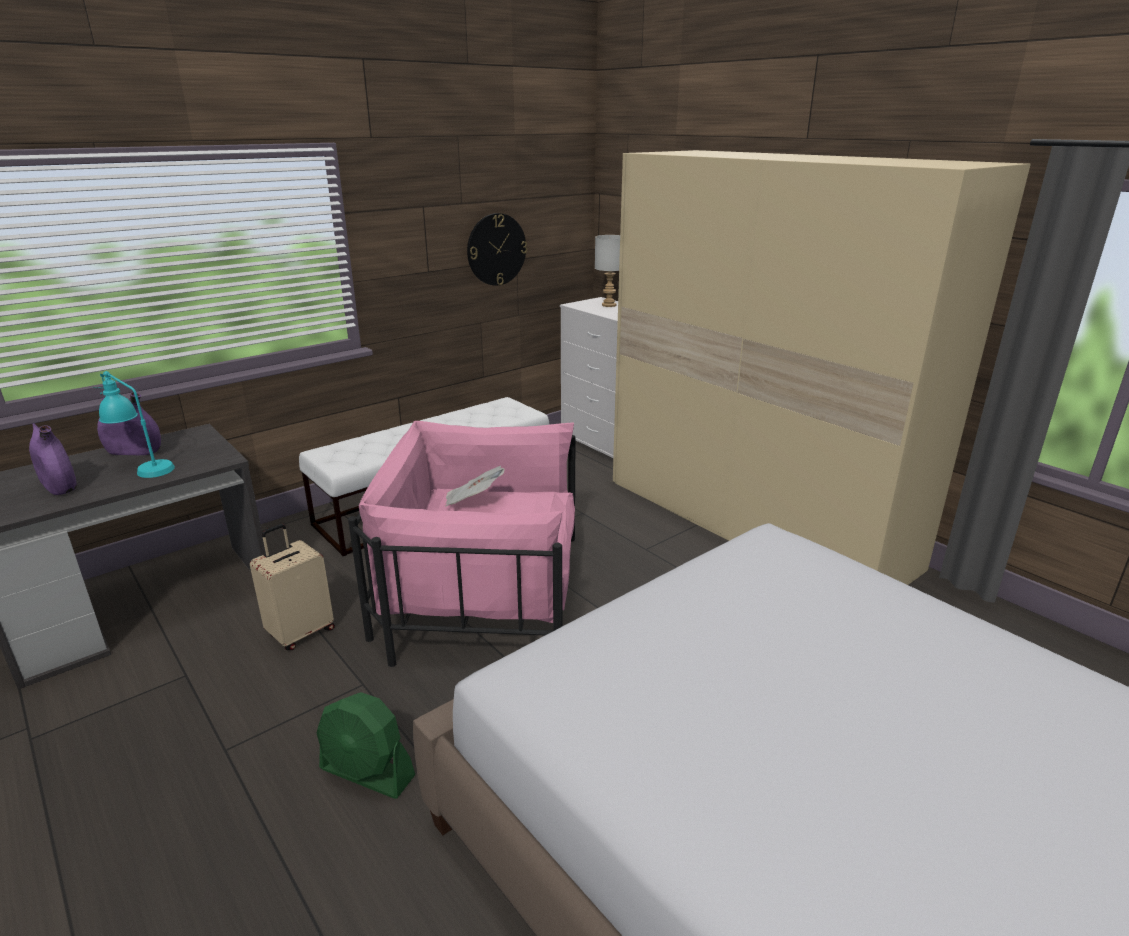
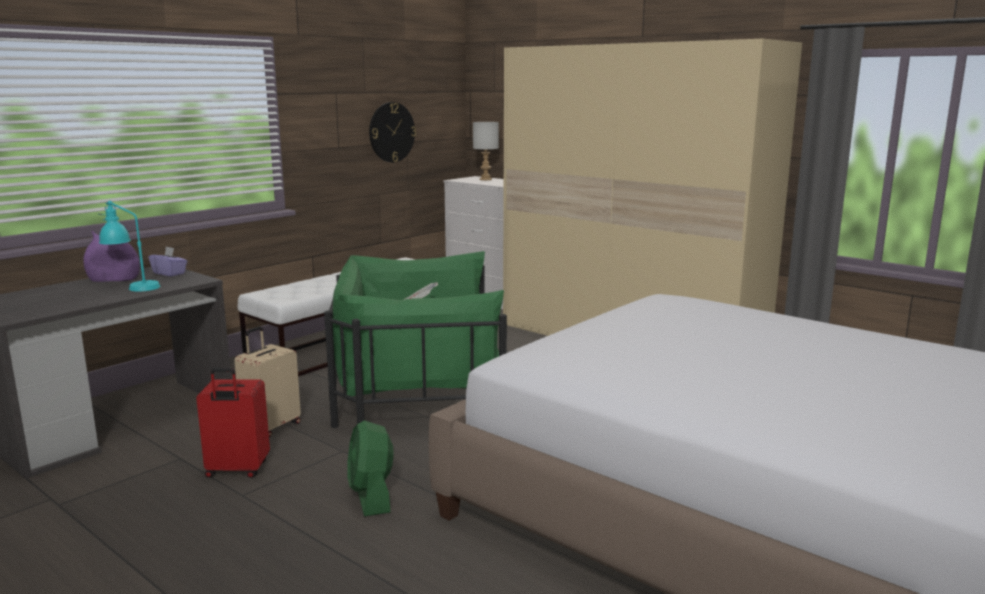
camera: 10 degrees left, 10 degrees down
(59, 486) = (64, 298): purple vase -> none
(199, 443) = (169, 273): none -> purple tissue box
(236, 704) = (237, 470): none -> red suitcase
(367, 773) = (371, 496): green fan -> green fan turned 60 degrees clockwise
(481, 593) = (418, 394): pink armchair -> green armchair

